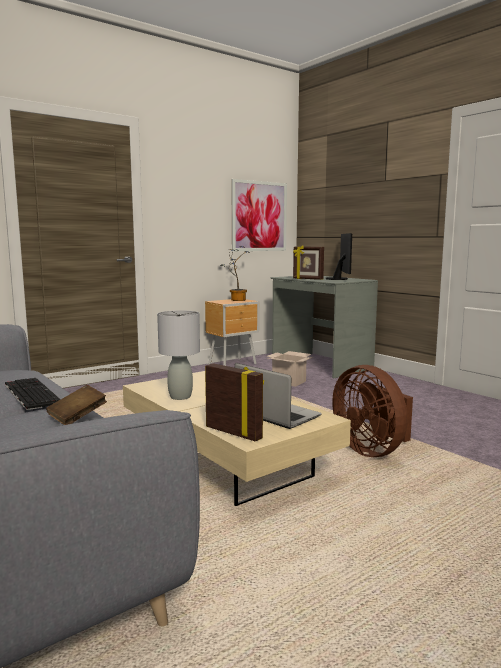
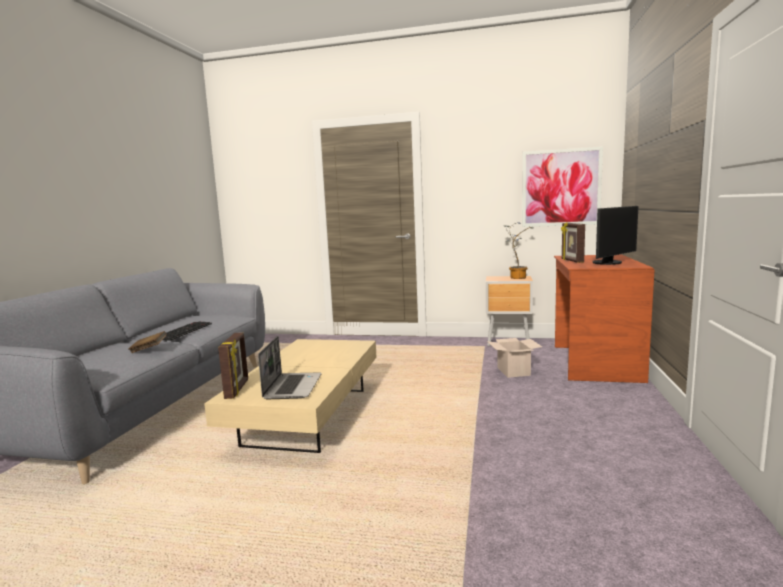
camera: 50 degrees right, 0 degrees up
(180, 396) = (294, 356): grey table lamp -> none
(320, 365) = (594, 362): grey desk -> brown desk
(372, 450) = (411, 456): brown fan -> none

